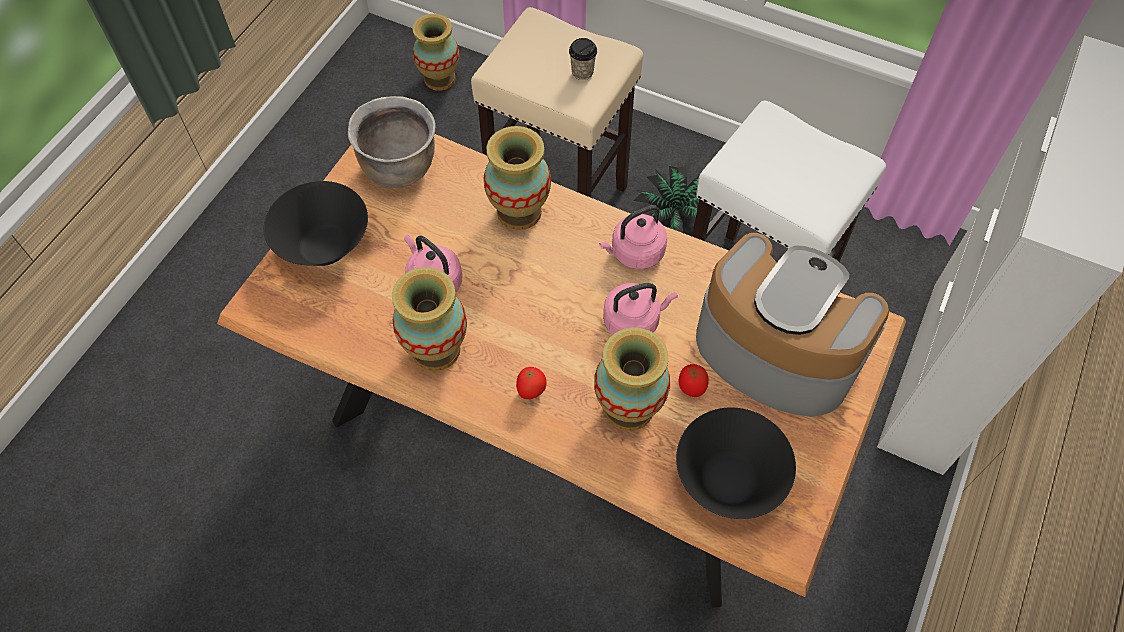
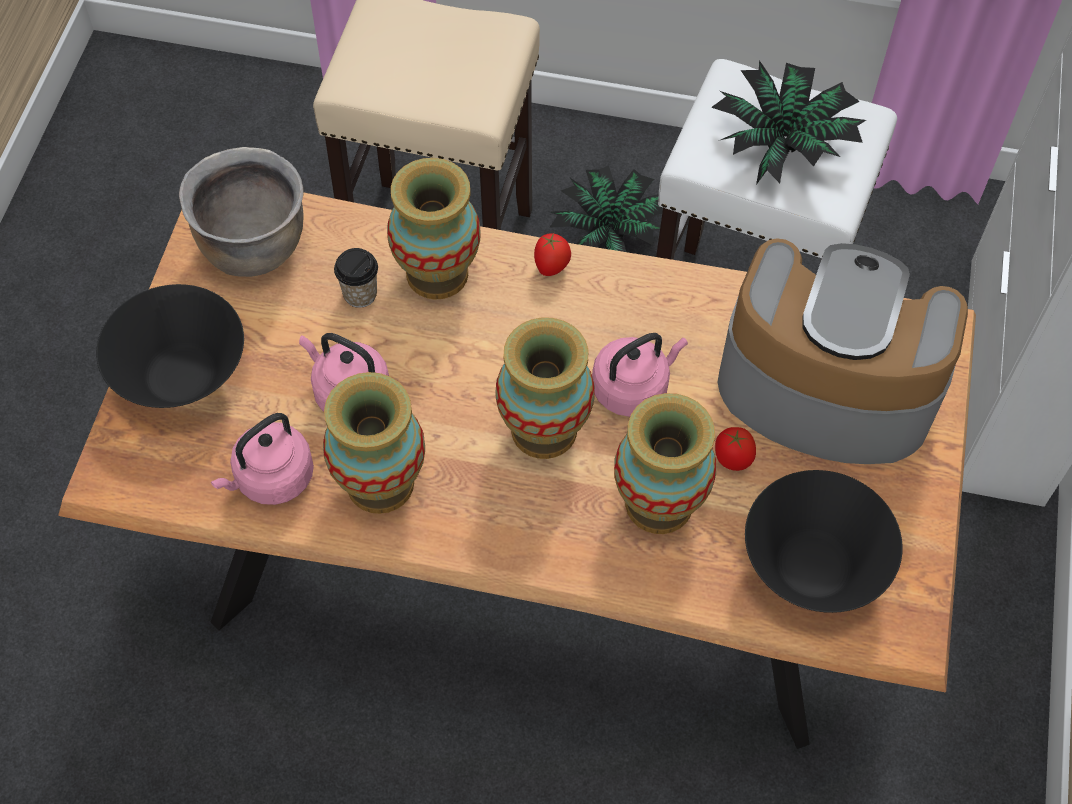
camera: 15 degrees left, 0 degrees up
(439, 79) = (225, 108): vase -> vase (543, 430)
(531, 391) = (525, 510): tomato -> tomato (551, 267)
(582, 72) = (466, 65): cup -> cup (360, 294)
(634, 253) = (608, 298): pink kettle -> pink kettle (271, 479)
(795, 171) = (784, 146): none -> potted plant

